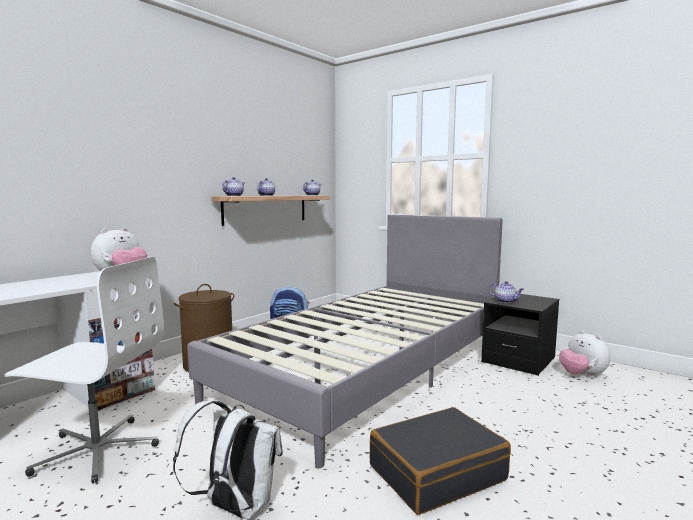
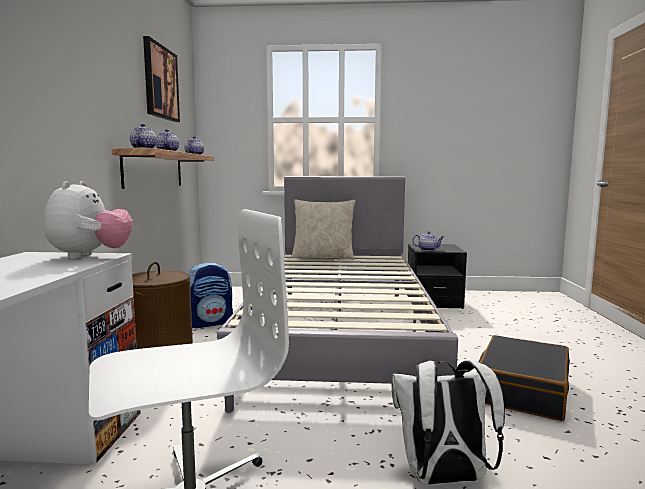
camera: 35 degrees left, 0 degrees up
(280, 138) = (160, 82): none -> picture
(408, 294) = (323, 257): none -> beige pillow
(582, 375) = (486, 303): plush toy -> none

